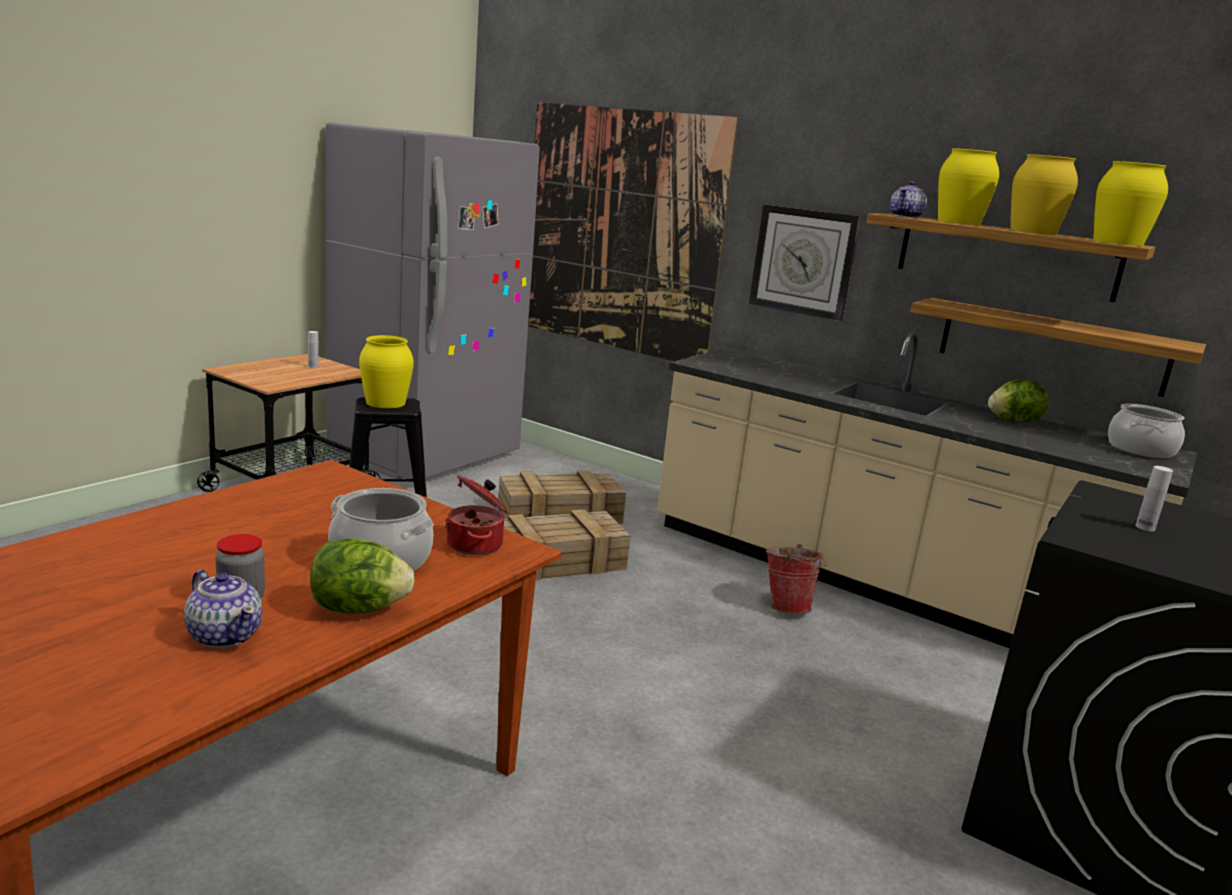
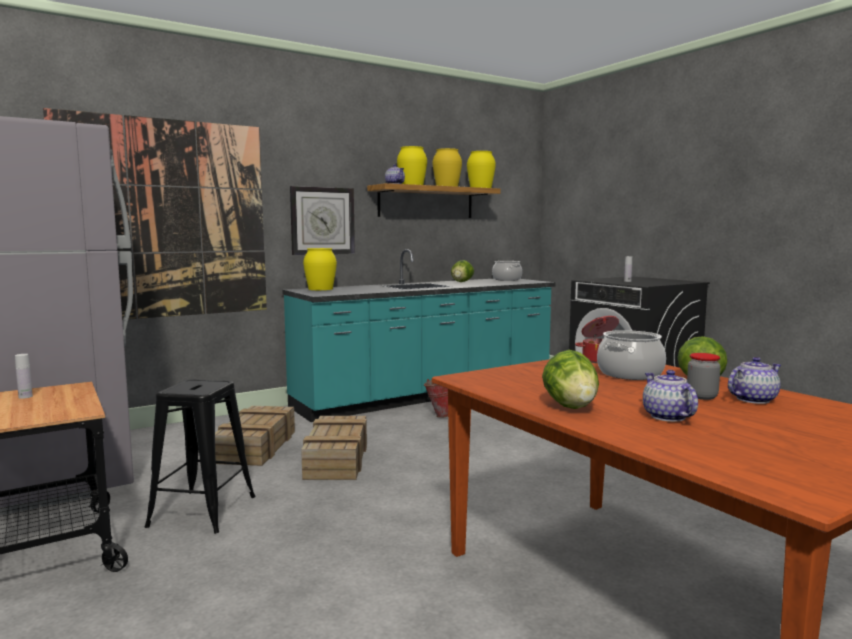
camera: 65 degrees left, 10 degrees down
(133, 569) = (667, 417): none -> teapot
(187, 521) = (571, 406): none -> lettuce
(386, 403) = (190, 386): yellow vase -> yellow vase (321, 289)
(874, 584) = (427, 395): beige counter -> turquoise counter
(1051, 346) = (452, 244): shelf -> none

